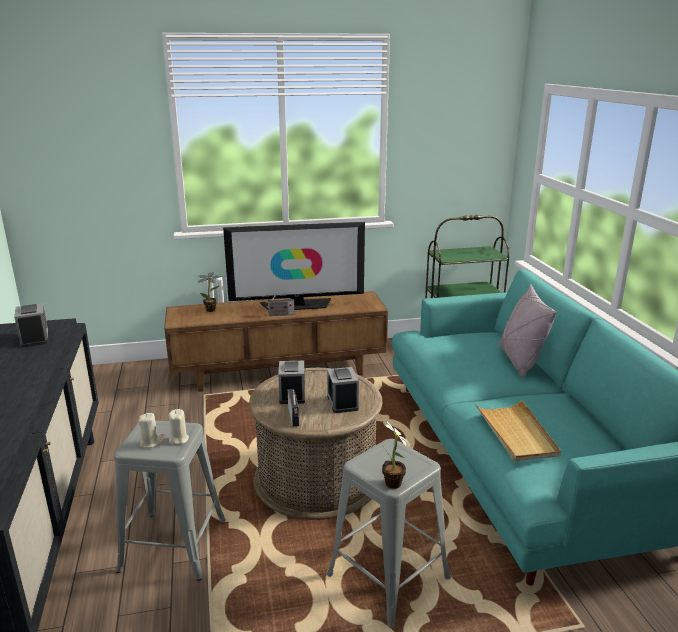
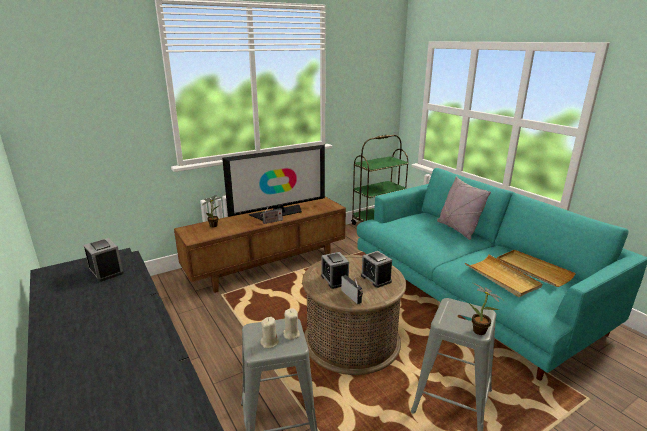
camera: 20 degrees left, 0 degrees up
(573, 432) = (532, 270): none -> beige tray

